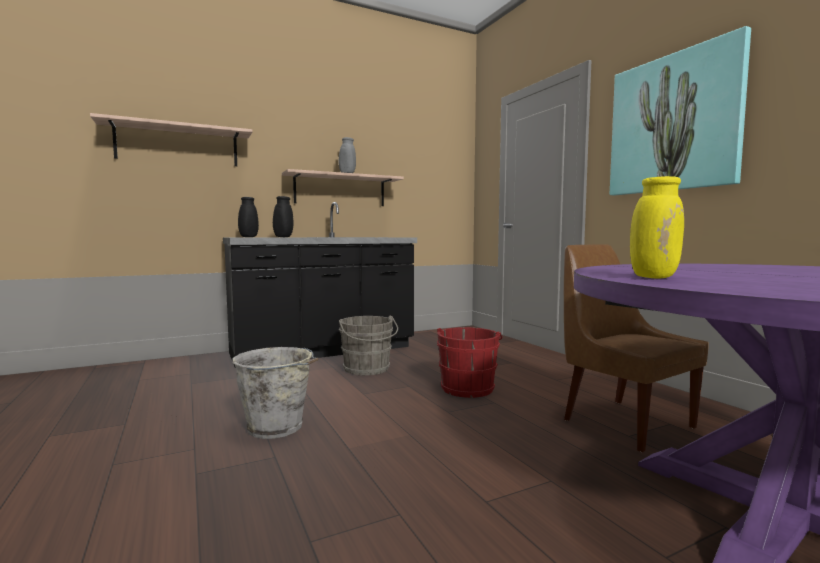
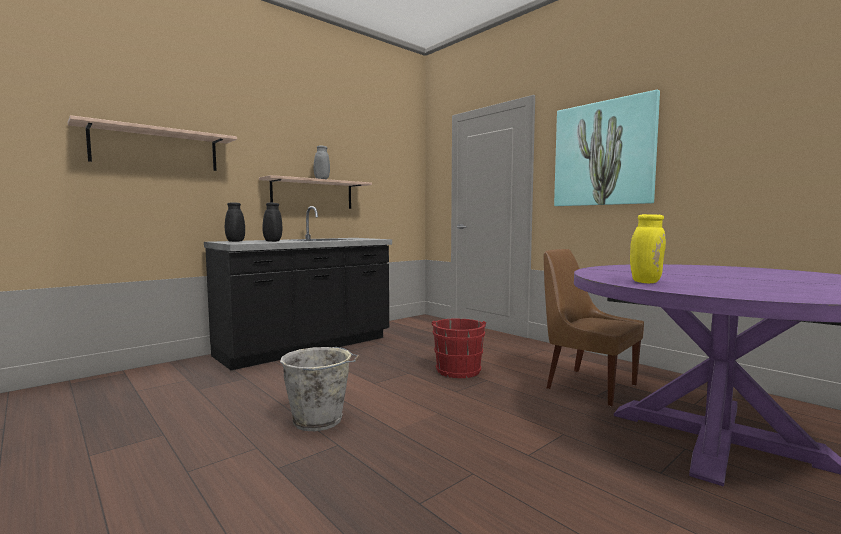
camera: 15 degrees left, 0 degrees up
(367, 369) = (361, 361): grey bucket -> none

